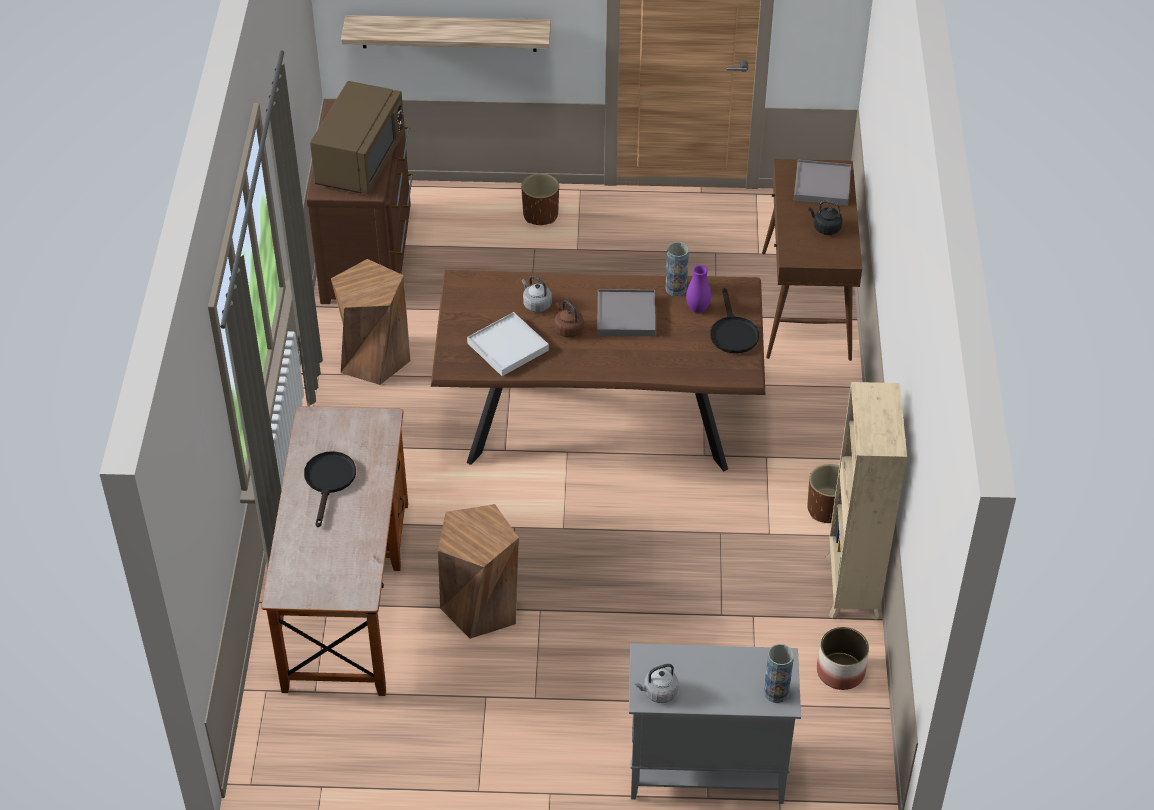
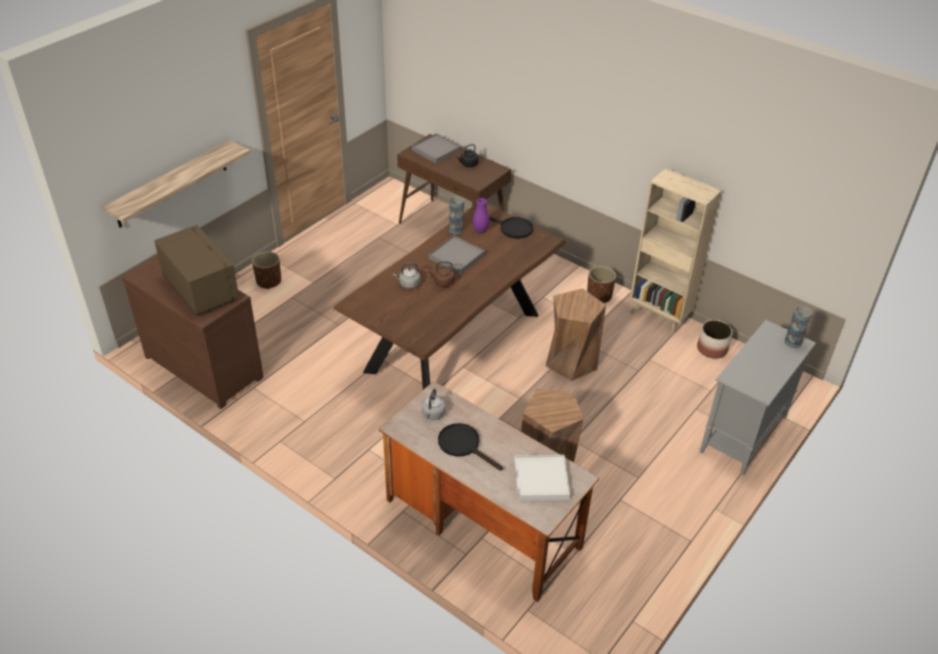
camera: 55 degrees left, 5 degrees down
(373, 358) = (297, 409): brown stool -> brown stool (571, 362)
(508, 347) = (431, 311): white tray -> white tray (541, 479)
(658, 693) = (762, 386): grey kettle -> grey kettle (433, 414)

